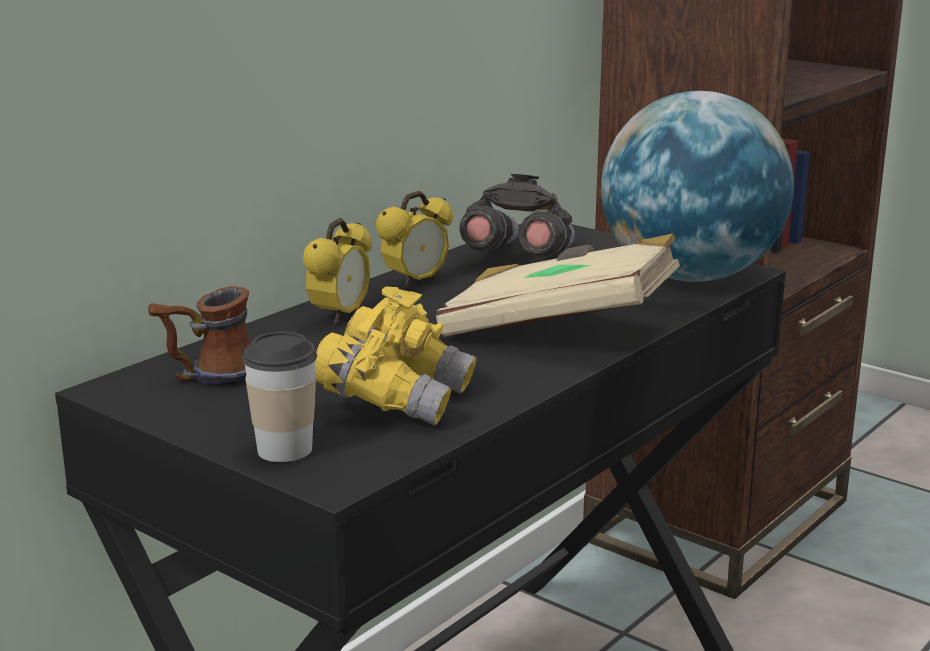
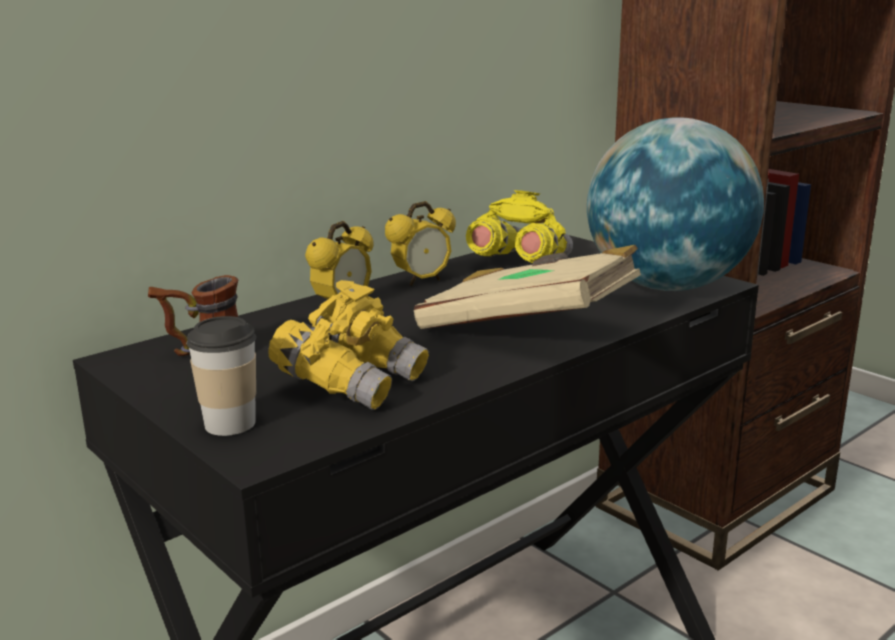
camera: 10 degrees right, 0 degrees up
(518, 258) = (519, 264): grey binoculars -> yellow binoculars

